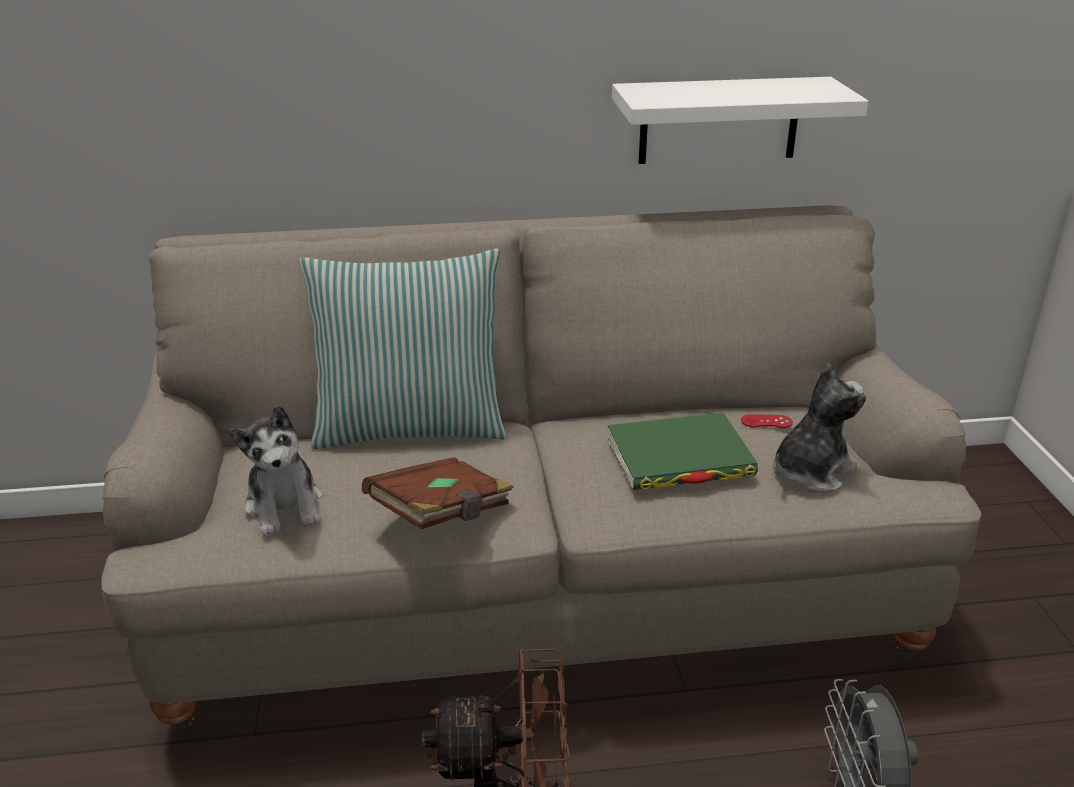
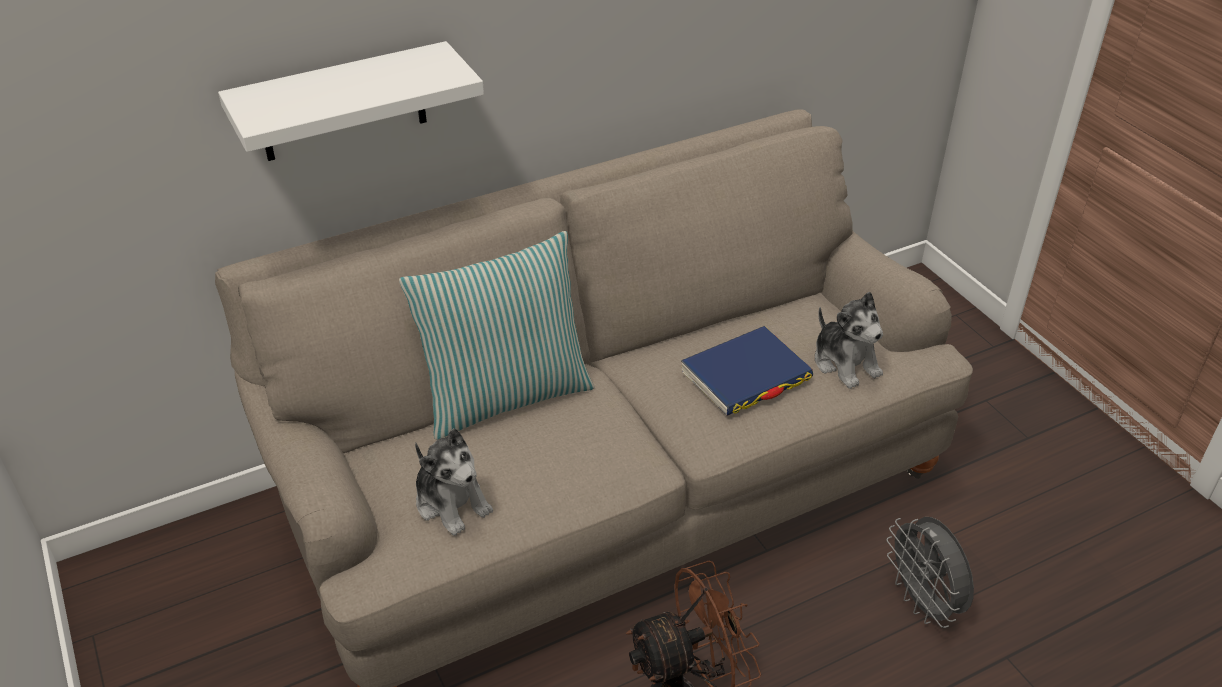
camera: 20 degrees left, 10 degrees up
(442, 514) = (589, 477): brown book -> none
(679, 458) = (746, 375): green book -> blue book
(719, 120) = (698, 57): white shelf -> white shelf (342, 103)
(766, 422) = (793, 322): red game controller -> none
(810, 472) = (845, 363): plush toy -> plush toy turned 120 degrees clockwise

